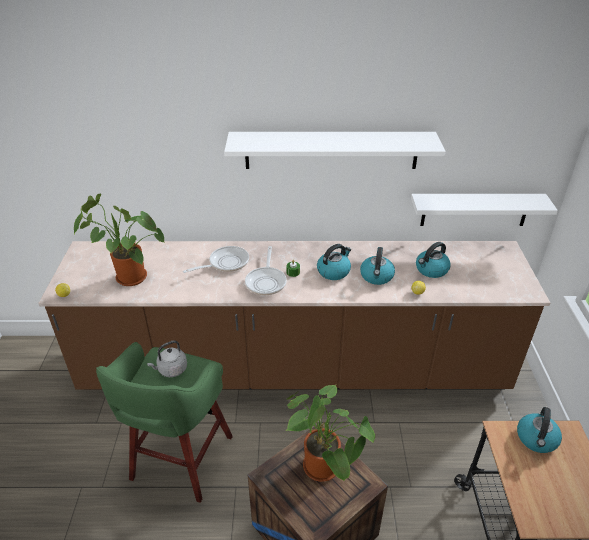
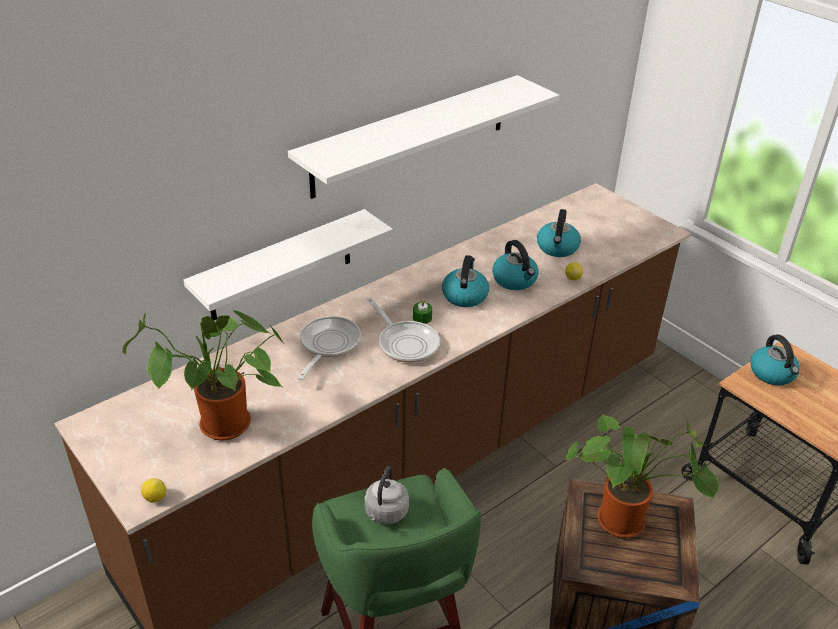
camera: 40 degrees left, 0 degrees up
(475, 209) = (555, 160): white shelf -> white shelf (281, 266)

